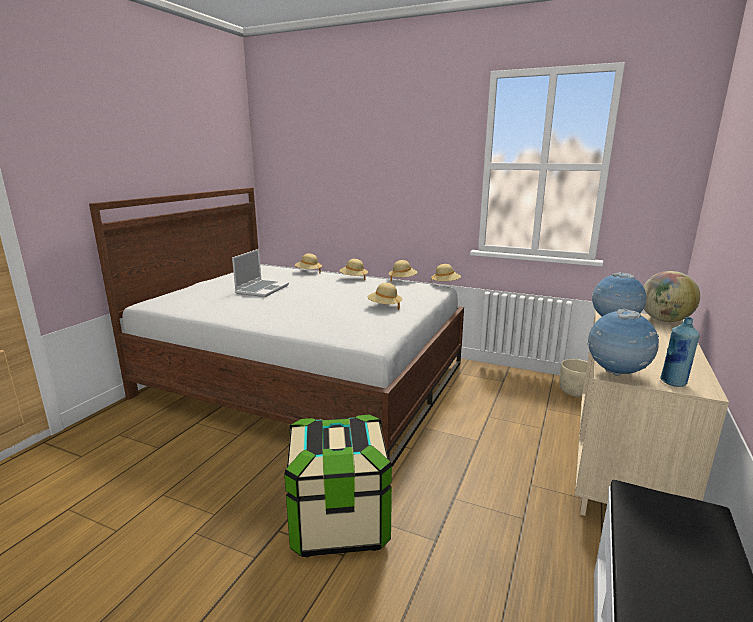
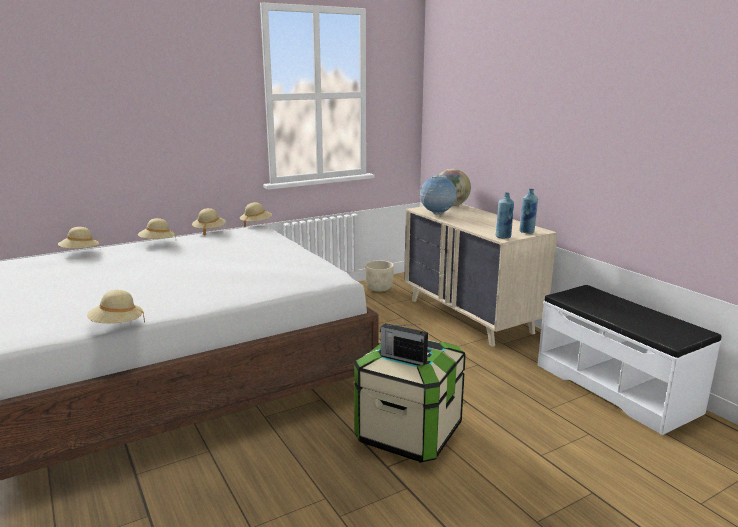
camera: 55 degrees left, 0 degrees up
(262, 289) = (88, 282): laptop -> none
(313, 436) = (402, 357): none -> radio
(384, 306) = (266, 253): beige hat -> beige hat (117, 325)
(616, 374) = (503, 237): globe -> blue bottle

